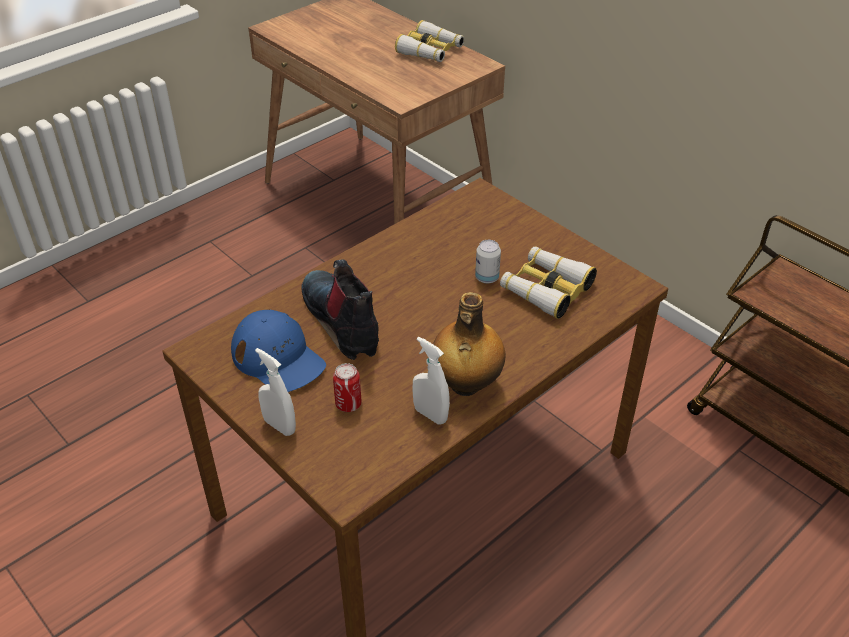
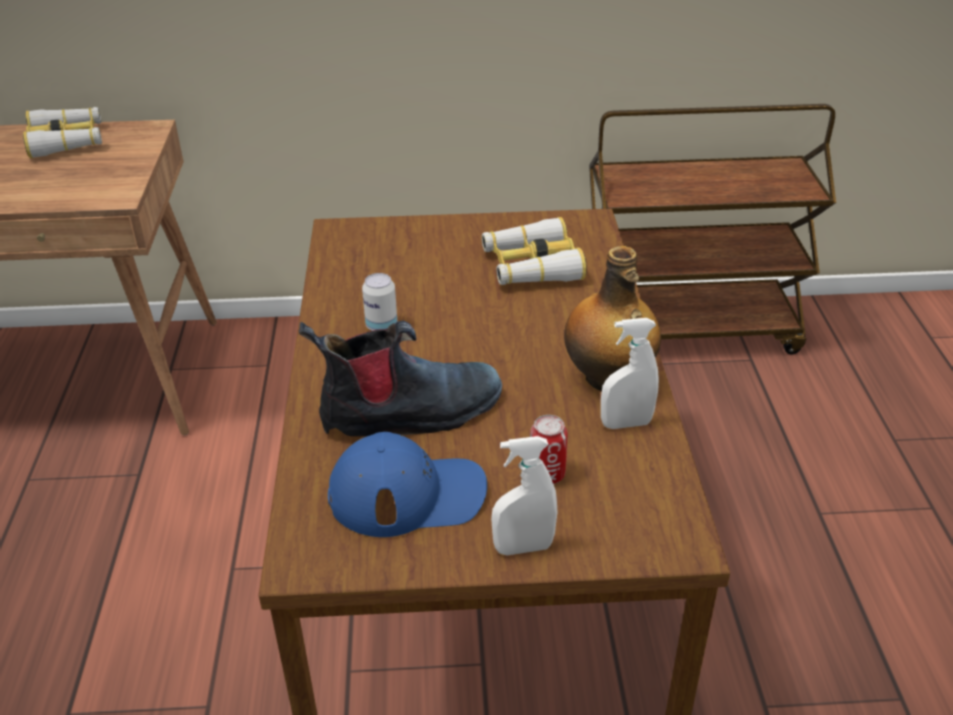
camera: 50 degrees left, 5 degrees down
(343, 321) = (410, 414): boot -> boot turned 150 degrees clockwise
(487, 278) = (470, 289): can -> can (381, 326)

